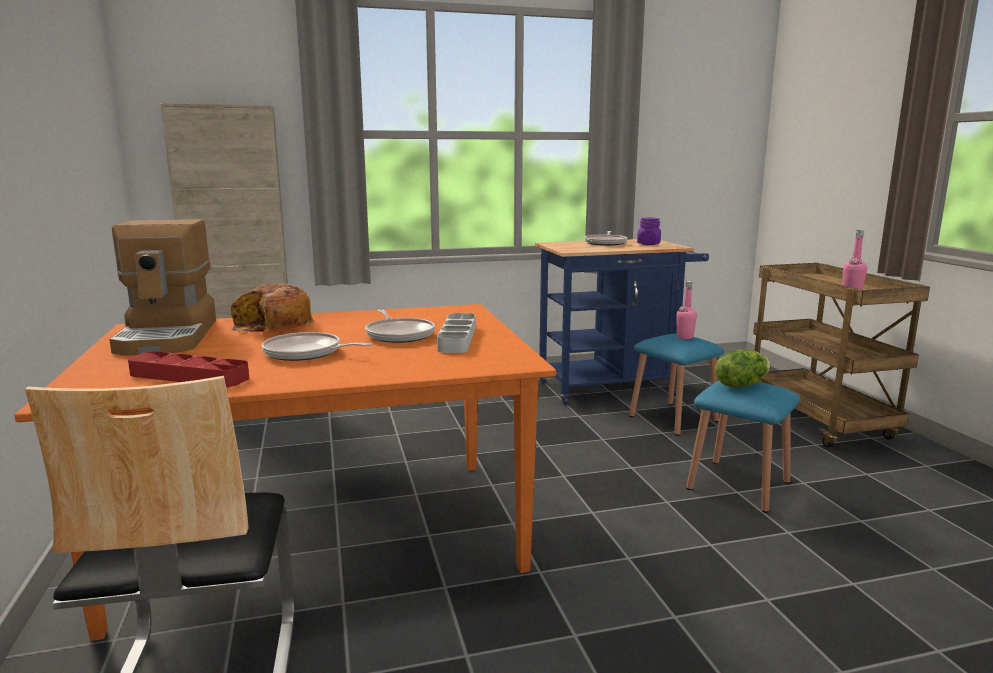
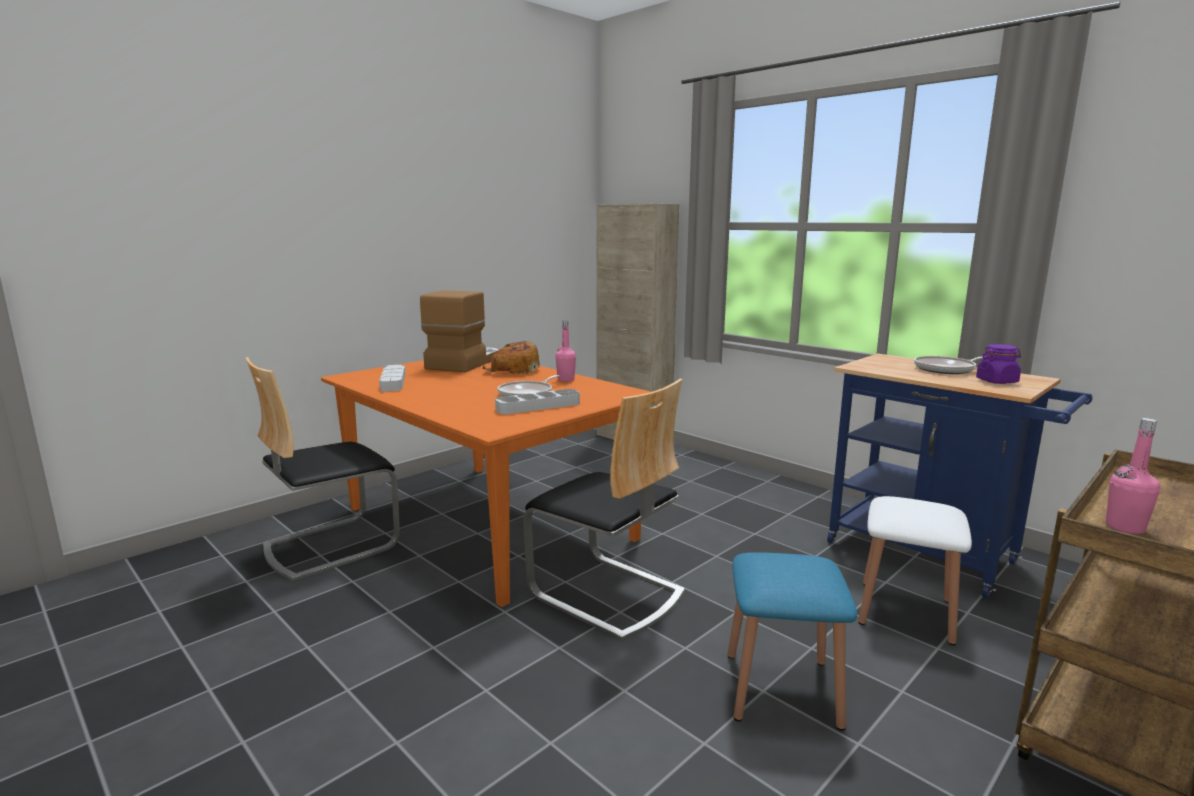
camera: 60 degrees right, 0 degrees up
(169, 336) = (463, 363): coffee machine -> coffee machine turned 150 degrees clockwise
(189, 376) = (393, 382): red tray -> grey tray
(306, 353) = (458, 388): frying pan -> none
(556, 509) = (606, 593): none -> chair
(673, 418) = (905, 611): blue stool -> white stool
(685, 337) = (930, 511): pink bottle -> pink bottle (566, 379)
(740, 385) = (789, 564): lettuce -> none

